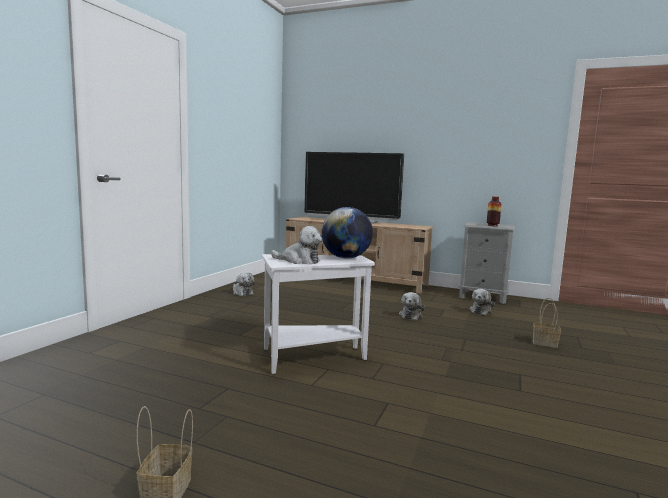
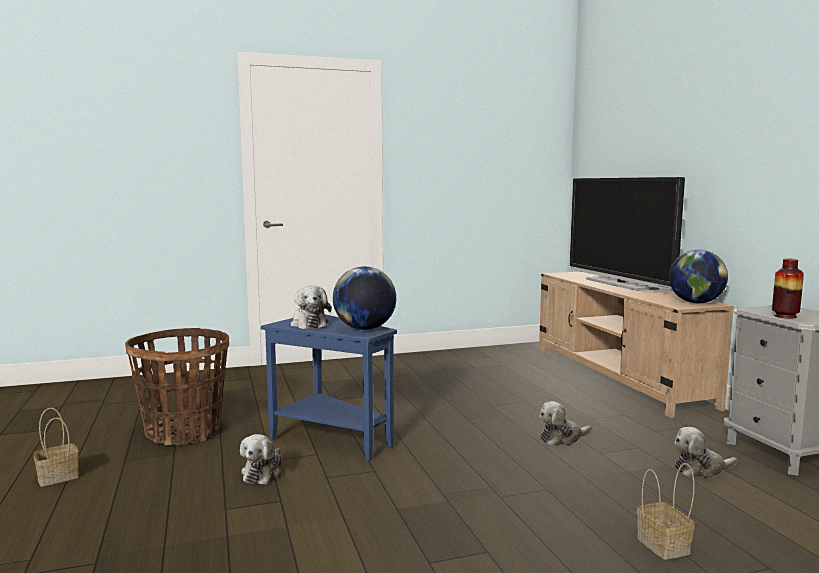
camera: 50 degrees right, 0 degrees up
(182, 398) = (184, 431): none -> basket
(242, 292) = (439, 361): plush toy -> plush toy (263, 473)
(310, 357) = (331, 439): white side table -> blue side table
(417, 226) = (696, 302): none -> globe

